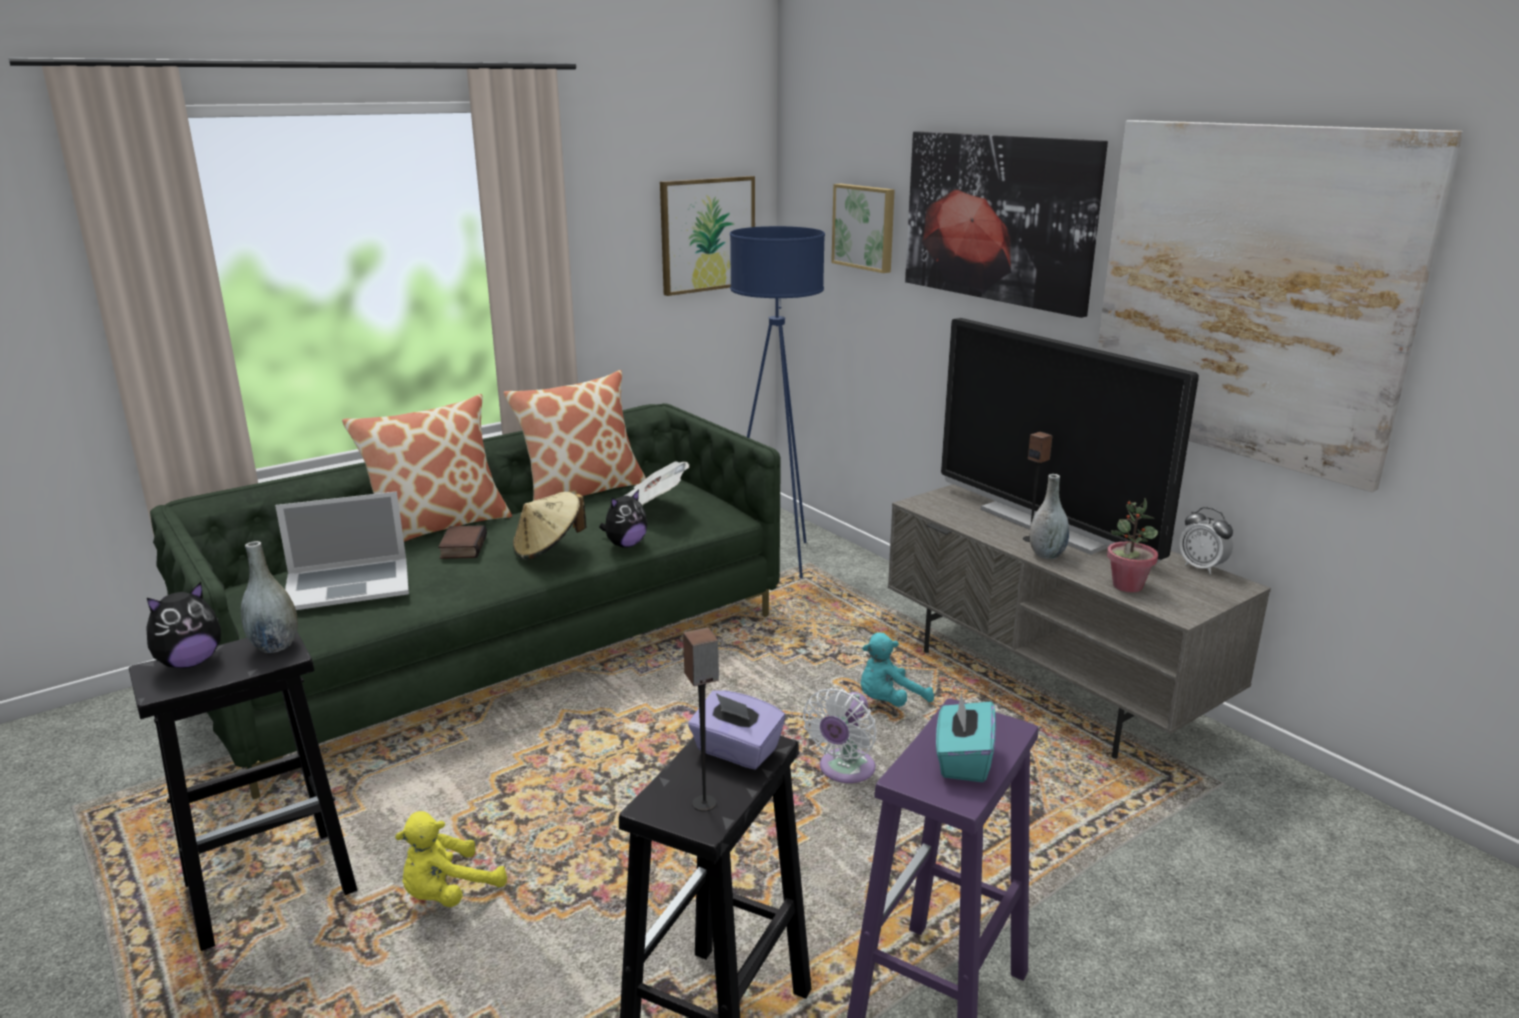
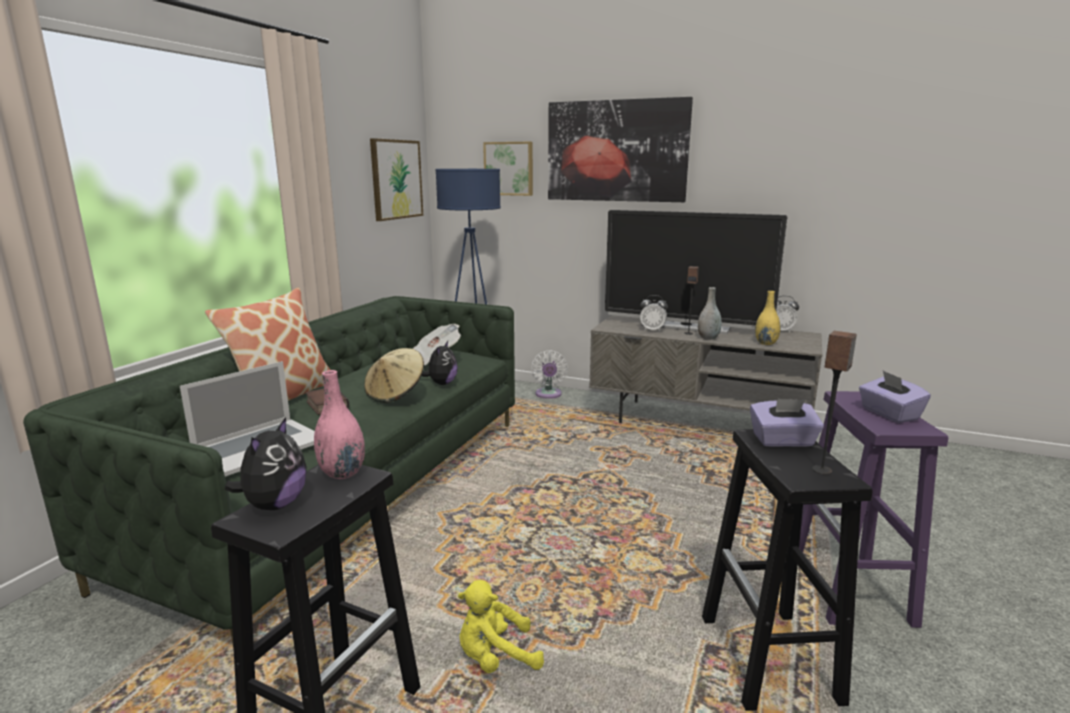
camera: 30 degrees left, 5 degrees down
(275, 646) = (342, 473): grey vase -> pink vase
(448, 893) = (495, 658): yellow plush toy -> yellow plush toy turned 60 degrees clockwise
(582, 492) = (368, 361): pillow -> none
(844, 771) = (654, 493): white fan -> white fan (548, 395)
(889, 701) = (632, 452): turquoise plush toy -> none
(962, 760) = (889, 414): turquoise tissue box -> purple tissue box
(983, 521) = (652, 330): none -> alarm clock
(1127, 586) = (766, 343): potted plant -> yellow vase
(1248, 294) = (790, 174): picture -> none

